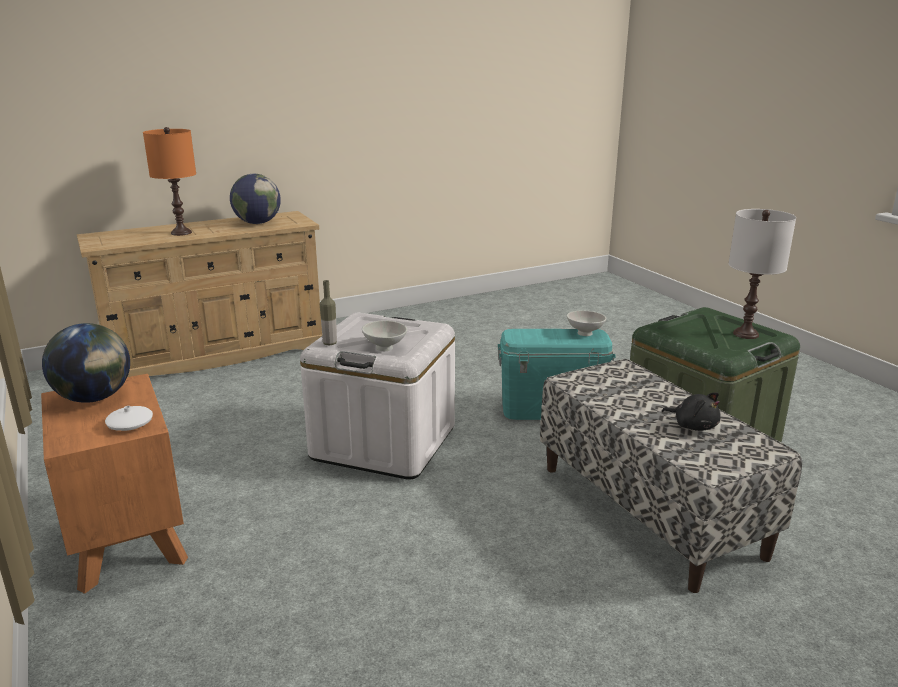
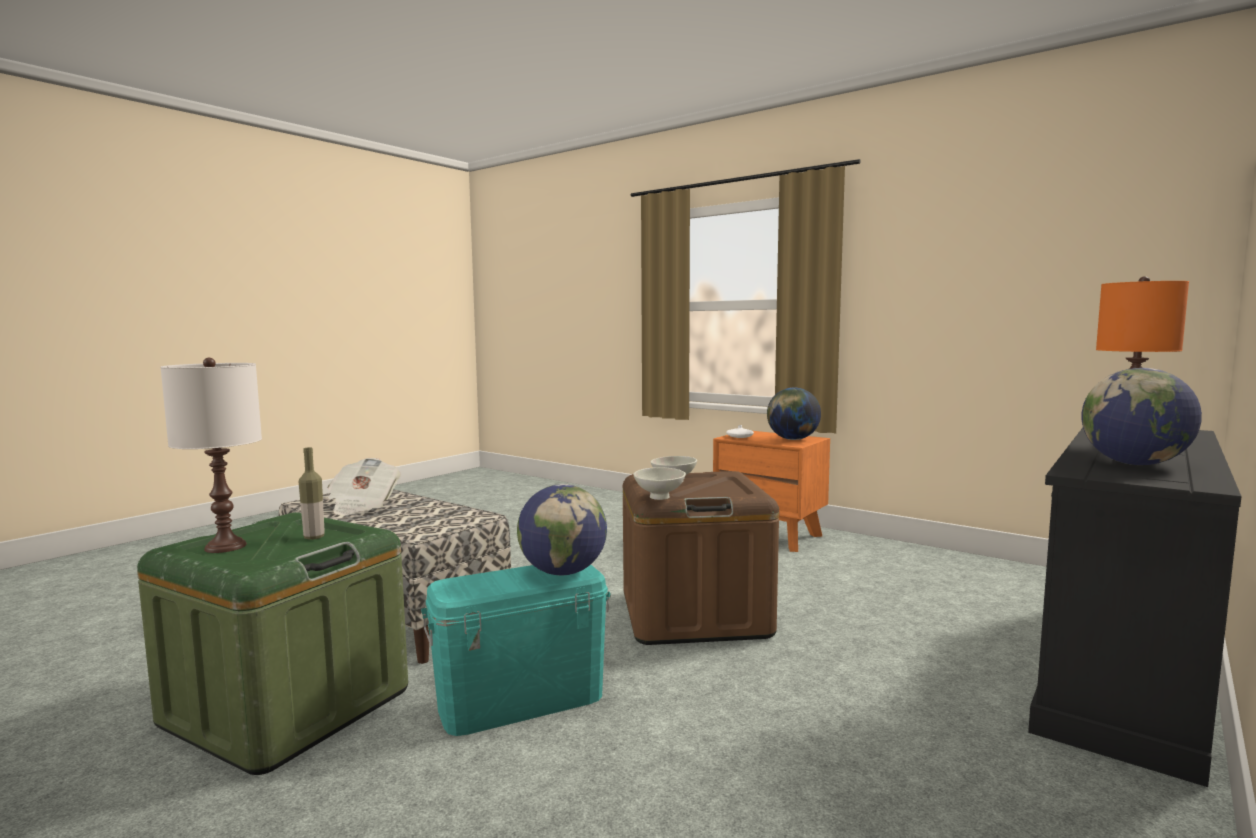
camera: 155 degrees right, 15 degrees down
(218, 354) = (1123, 670): beige dresser -> black dresser
(330, 343) = (725, 474): bottle -> bottle (314, 537)
(384, 442) = (694, 614): white storage box -> brown storage box
(526, 334) = (563, 572): none -> globe
(584, 333) = (473, 589): white bowl -> white bowl (660, 497)
(693, 426) = (362, 505): black plush toy -> newspaper

